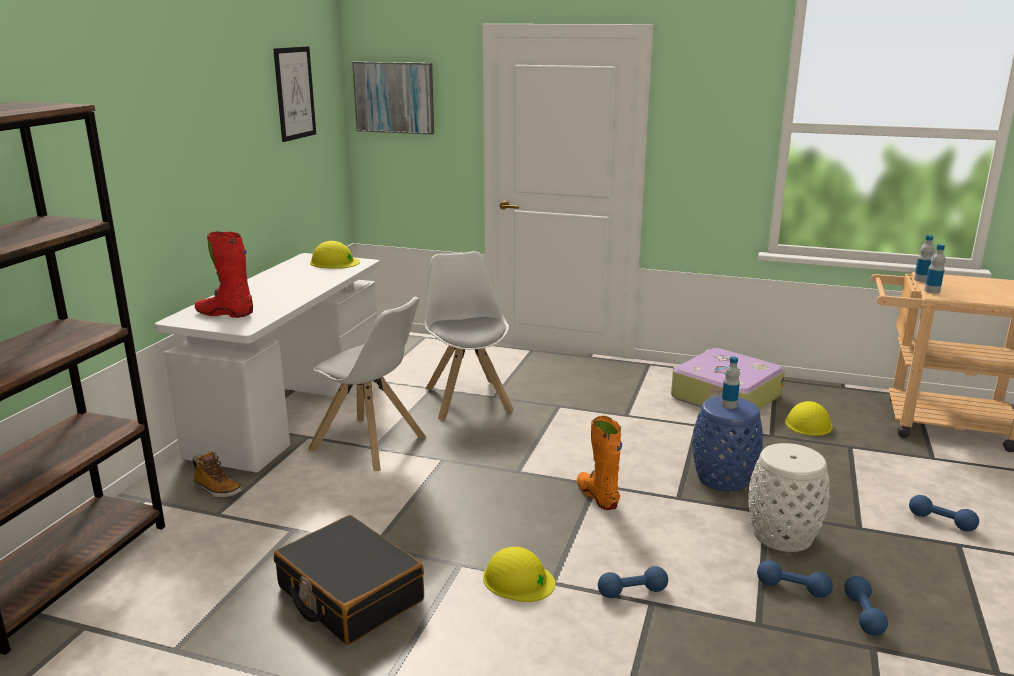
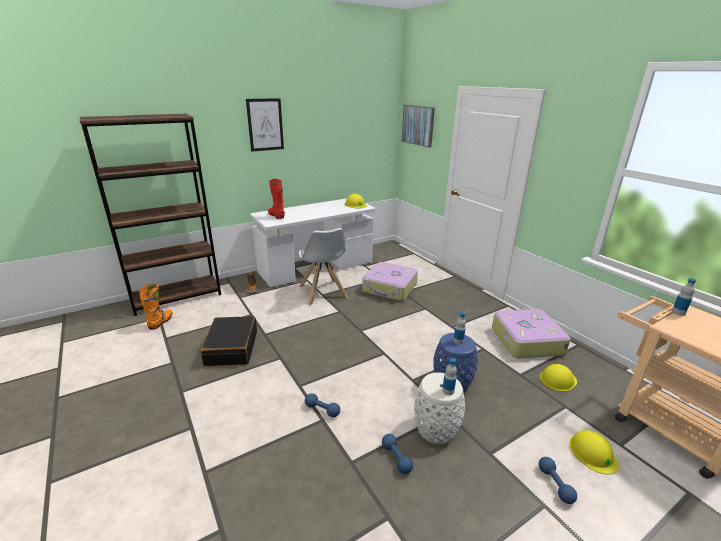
camera: 40 degrees right, 5 degrees up
(295, 93) = (361, 119): picture -> picture (265, 125)
(468, 398) = (390, 288): chair -> suitcase
(518, 579) = (289, 376): yellow hard hat -> yellow hard hat (592, 453)
(597, 496) = (376, 359): orange boot -> orange boot (161, 322)
(863, 615) = (411, 497): blue dumbbell -> none
(932, 291) = (668, 323): bottle -> bottle (448, 391)

